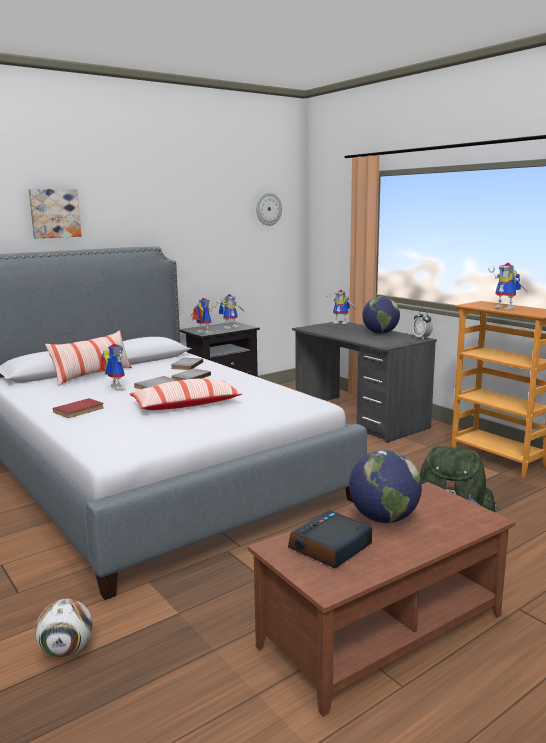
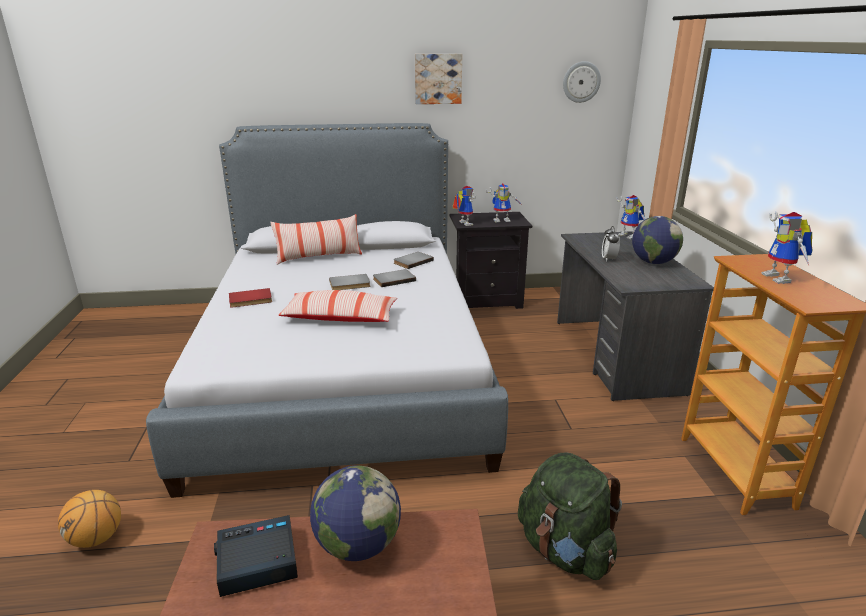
camera: 30 degrees right, 10 degrees up
(54, 213) = (320, 84): picture -> picture (438, 79)
(67, 650) = (97, 538): football -> basketball
(114, 388) = (312, 279): toy robot -> none
(422, 338) = (697, 282): alarm clock -> alarm clock (609, 259)

